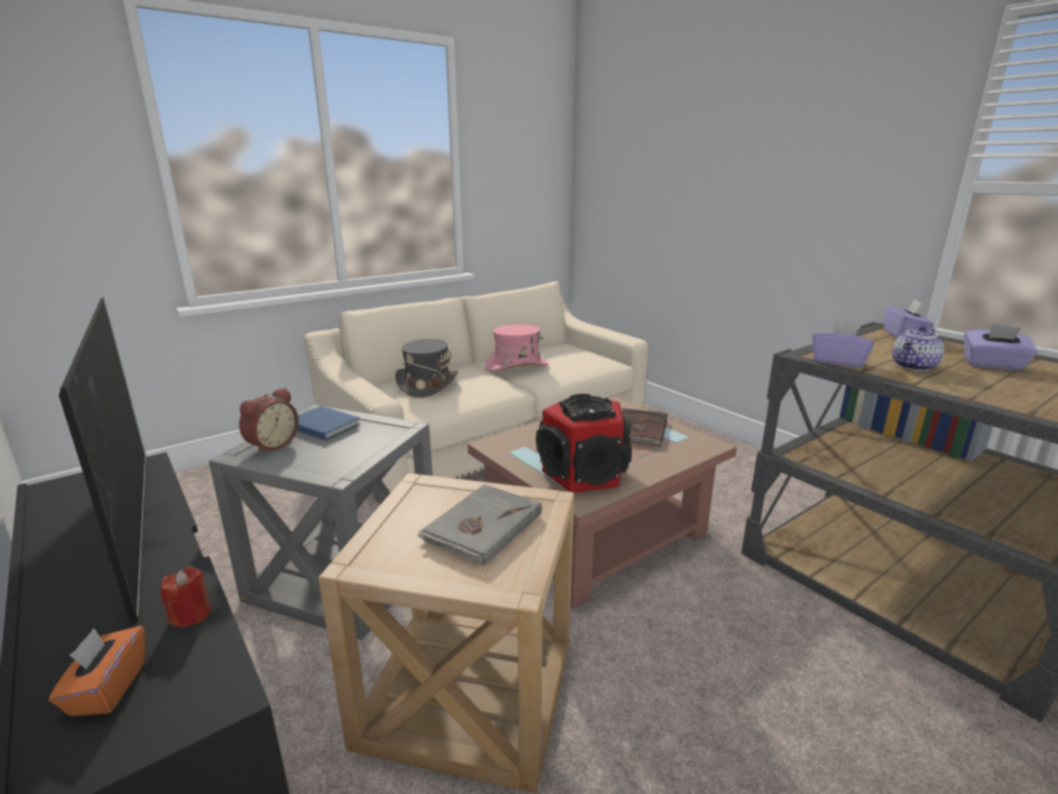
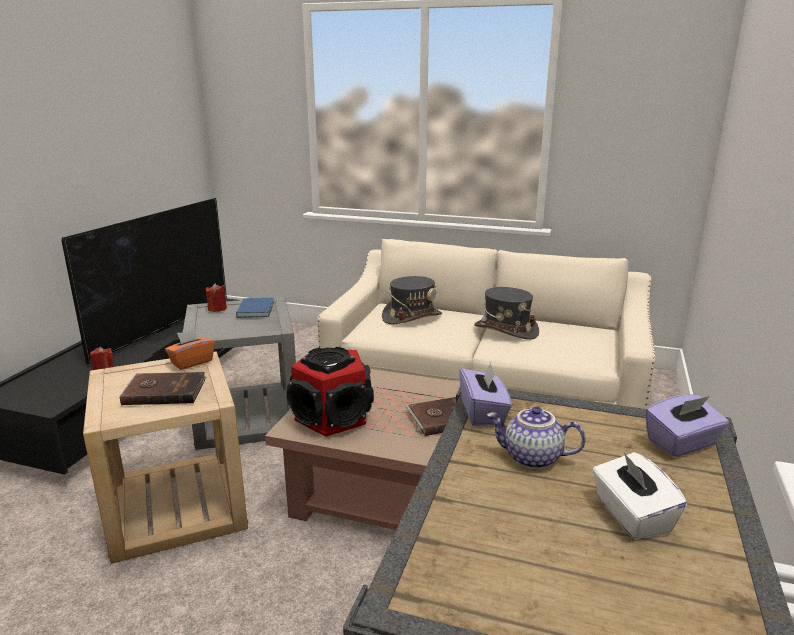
camera: 55 degrees right, 0 degrees up
(107, 689) = (48, 381): orange tissue box -> orange tissue box (192, 362)
(271, 445) = (217, 309): alarm clock -> red candle
(481, 527) = (164, 391): grey book -> brown book
(517, 366) = (505, 330): pink hat -> grey hat
(993, 365) = (631, 515): purple tissue box -> white tissue box

